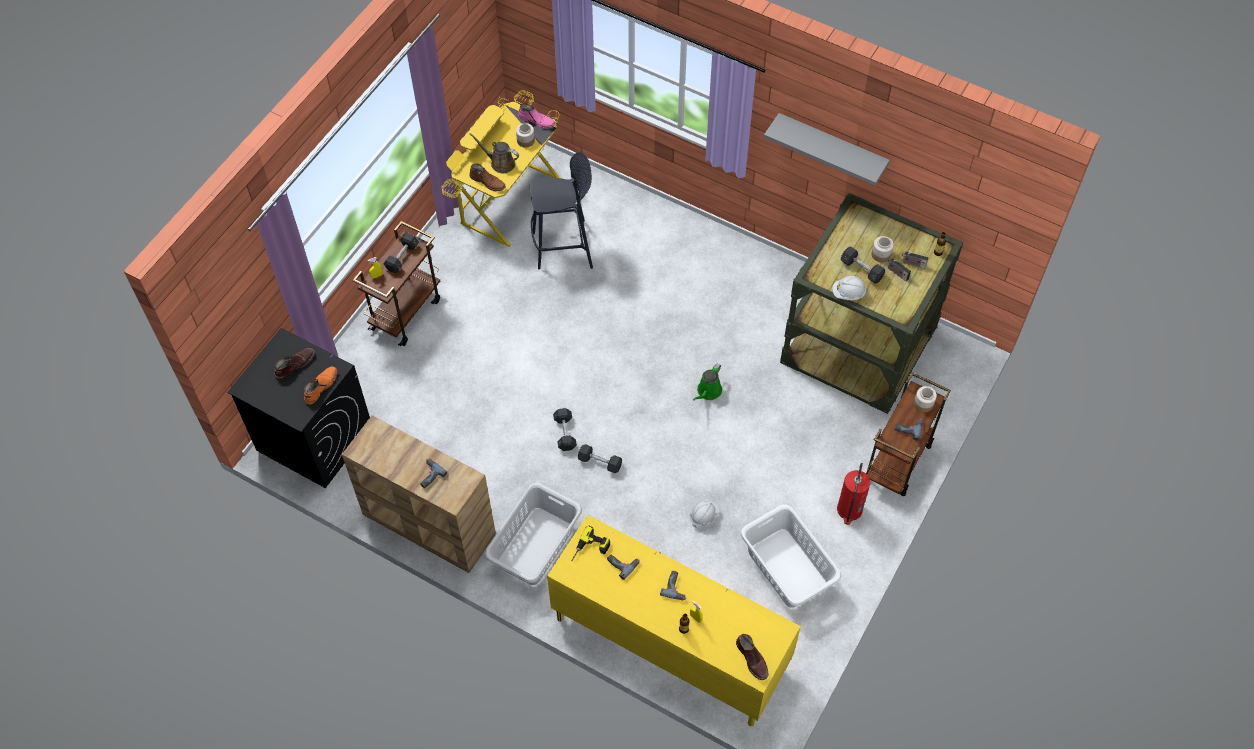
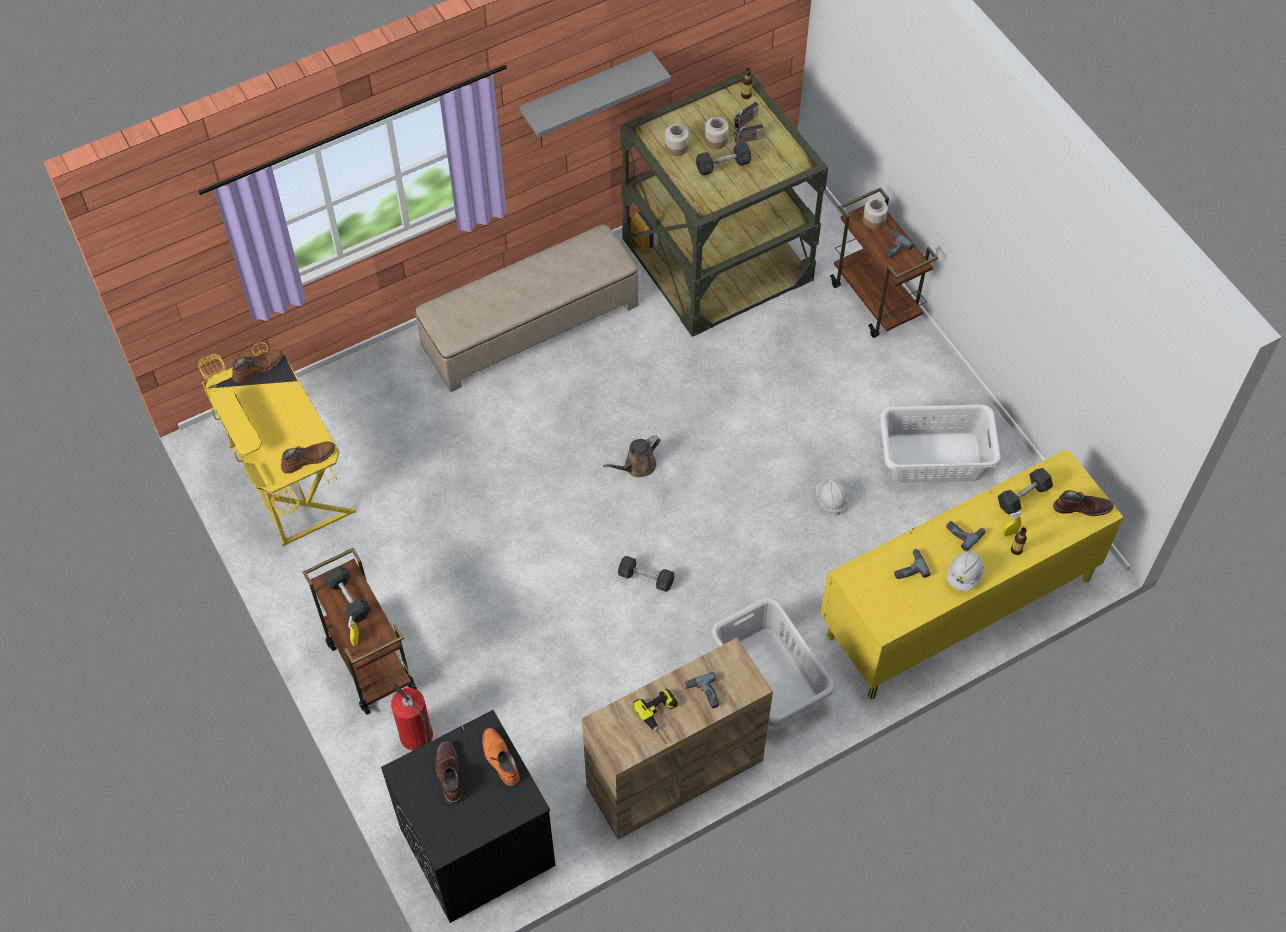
camera: 60 degrees left, 0 degrees up
(500, 163) = (290, 433): brown watering can -> brown watering can (637, 466)
(525, 141) = (278, 393): jar -> jar (676, 147)
(537, 120) = (258, 367): pink boot -> brown boot
(564, 247) = (398, 457): grey stool -> none
(590, 550) = (875, 589): power drill -> power drill (662, 717)
(600, 462) = (705, 563): grey dumbbell -> grey dumbbell (1023, 496)
(708, 392) = (684, 418): green watering can -> none
(719, 263) = (530, 324): none -> beige bench
(848, 293) = (744, 191): white hard hat -> white hard hat (964, 575)
(849, 510) = (901, 370): fire extinguisher -> fire extinguisher (417, 736)

